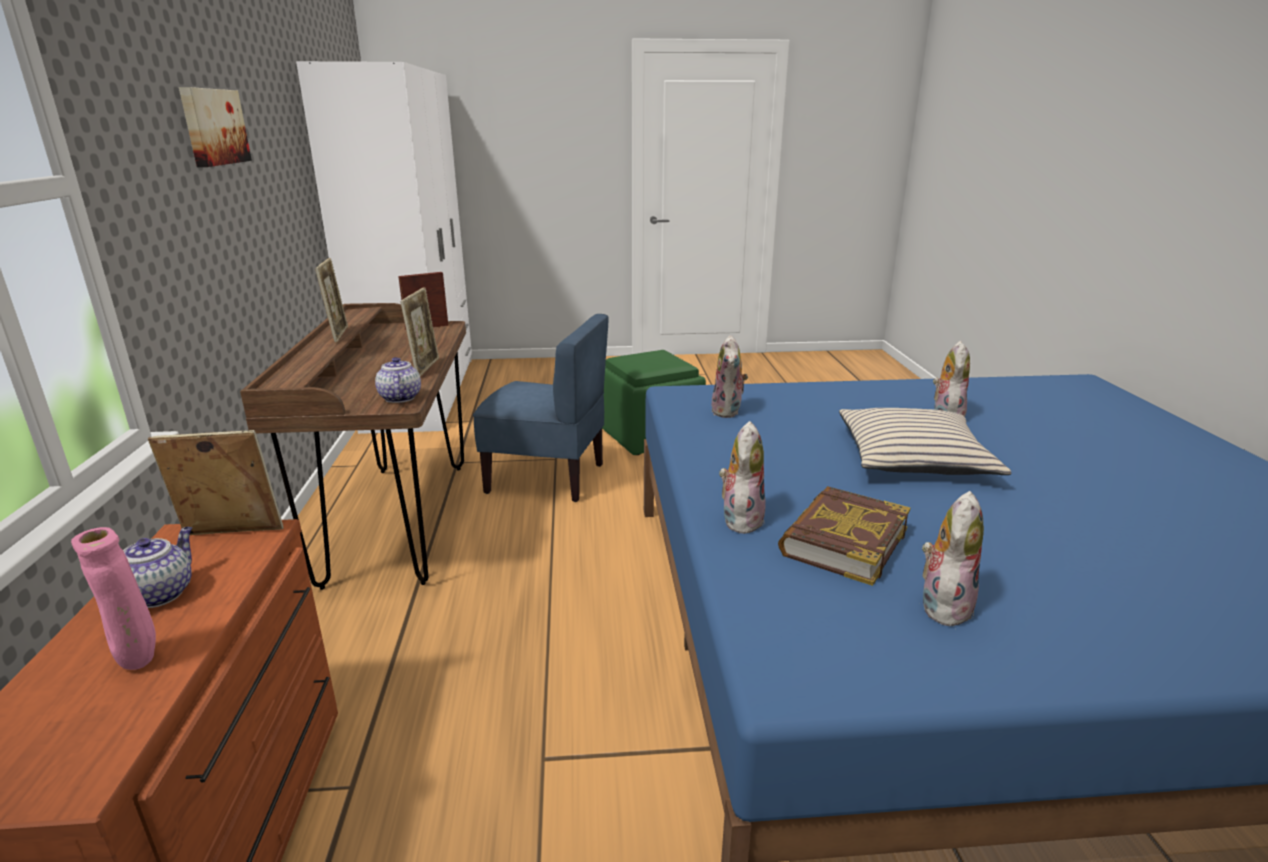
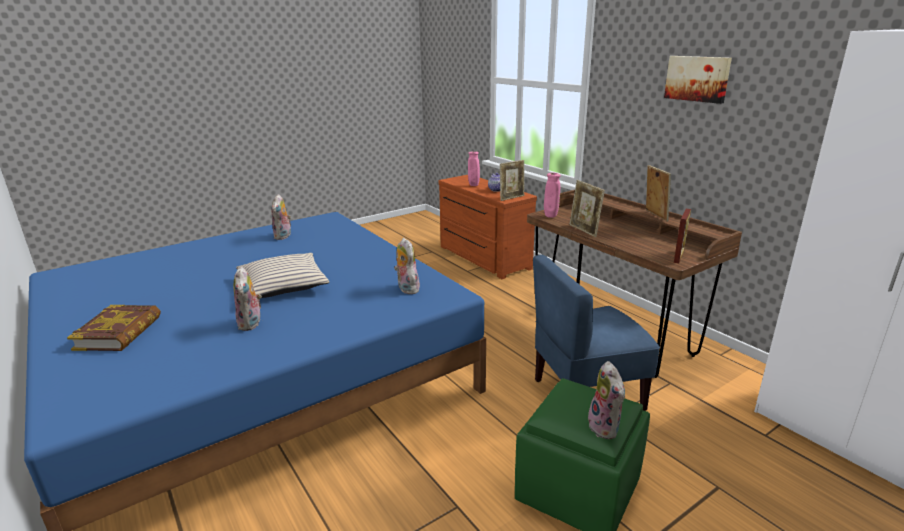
camera: 150 degrees right, 0 degrees up
(338, 334) = (654, 215): picture frame -> picture frame turned 150 degrees counterclockwise
(399, 397) = (550, 216): teapot -> pink vase
(740, 518) = (362, 242): plush toy -> plush toy (606, 428)
(843, 541) = (318, 244): book -> book (119, 333)

